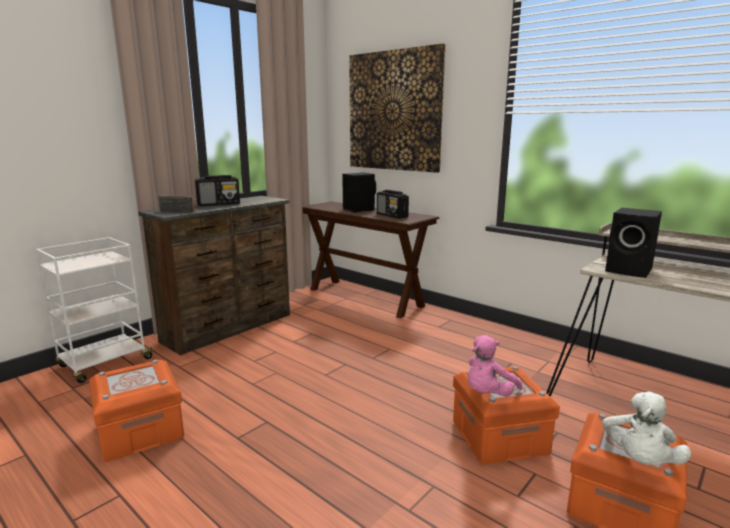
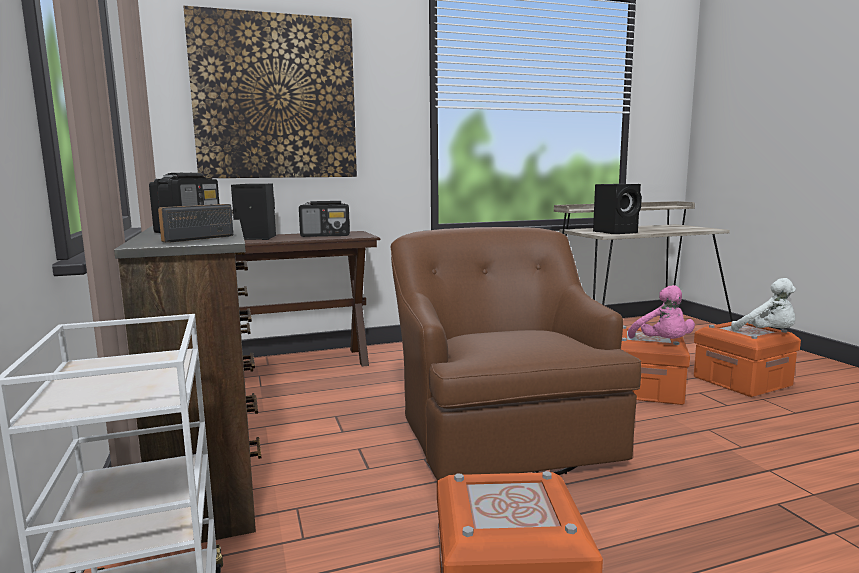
camera: 60 degrees left, 5 degrees down
(337, 387) = (502, 430): none -> brown armchair

